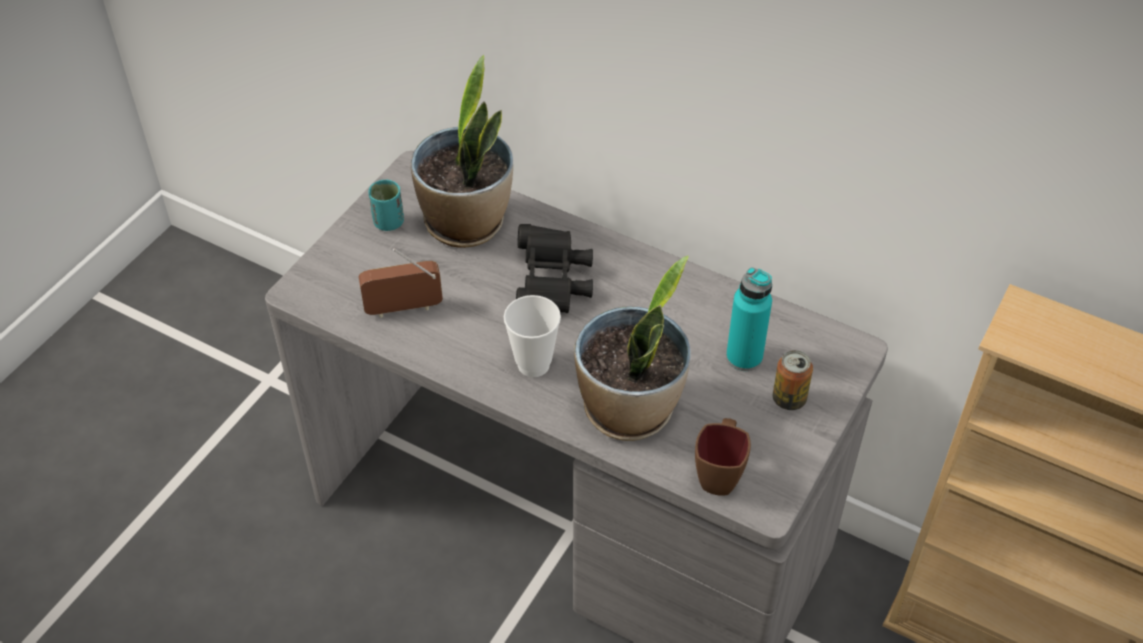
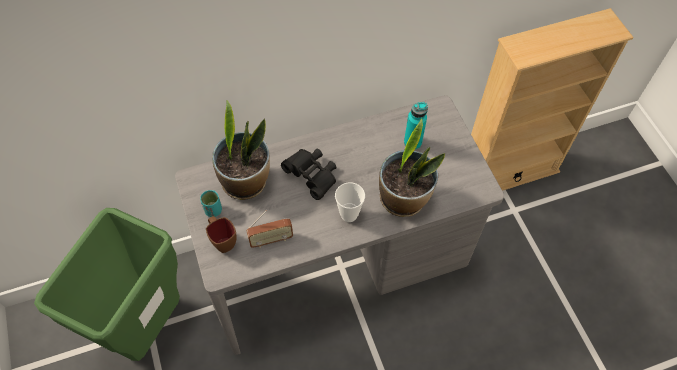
camera: 50 degrees left, 10 degrees up
(269, 375) = (147, 326): none -> green trash can
(404, 309) = (271, 240): radio -> radio turned 135 degrees counterclockwise
(719, 474) = (460, 193): brown mug -> brown mug (222, 241)
(789, 399) = (445, 144): can -> none

